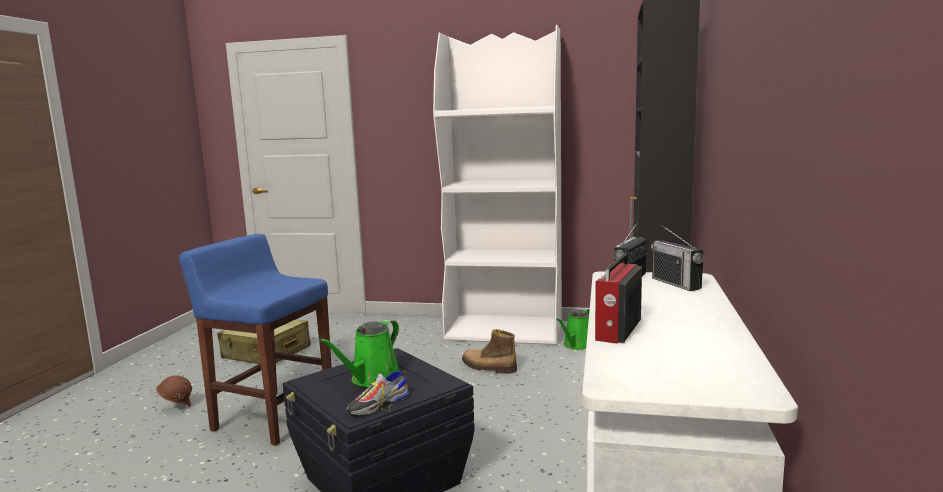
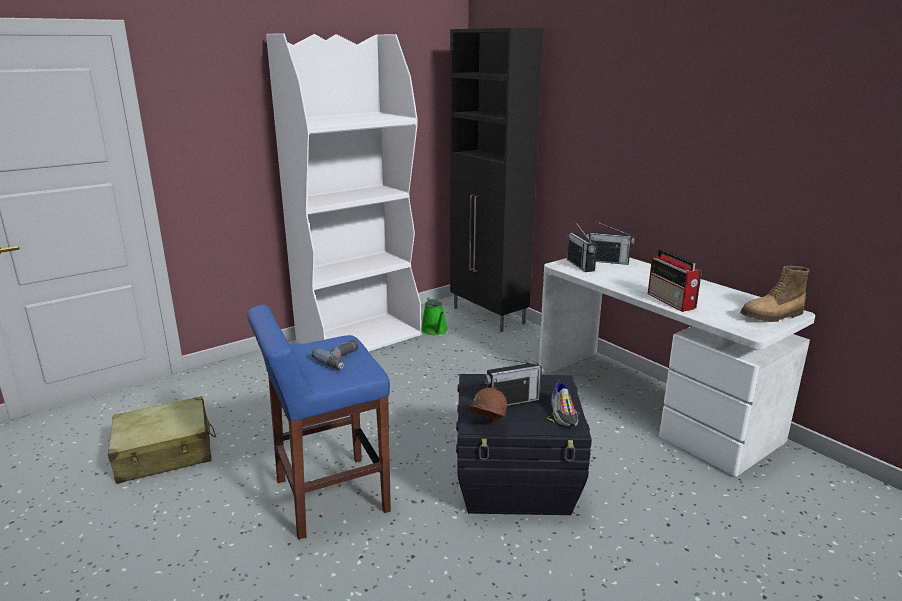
camera: 50 degrees left, 10 degrees up
(177, 407) = (201, 548): brown hard hat -> brown hard hat (486, 426)
(271, 288) = (342, 359): none -> power drill
(372, 379) = (512, 401): green watering can -> radio
(488, 368) = (411, 373): boot -> boot (772, 316)

